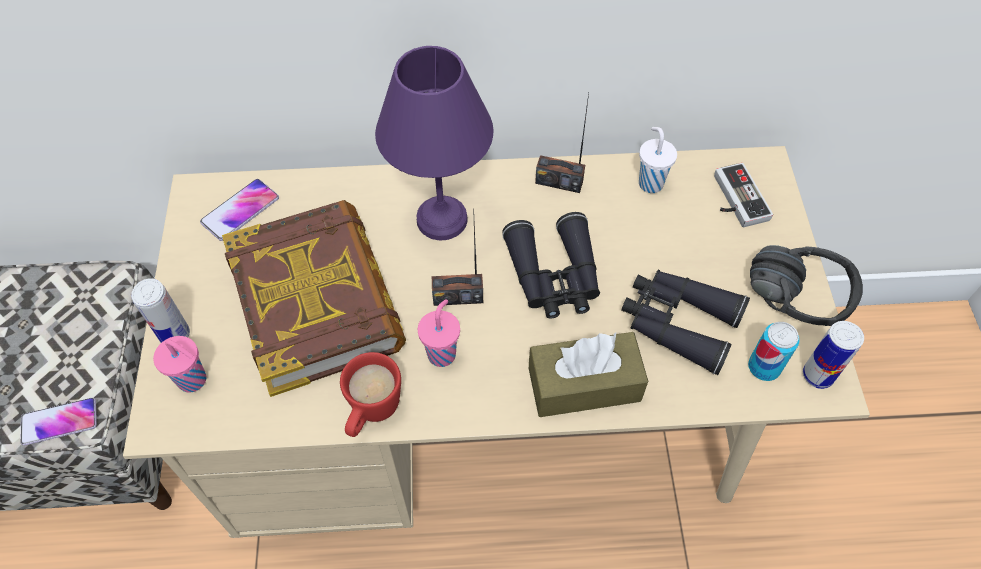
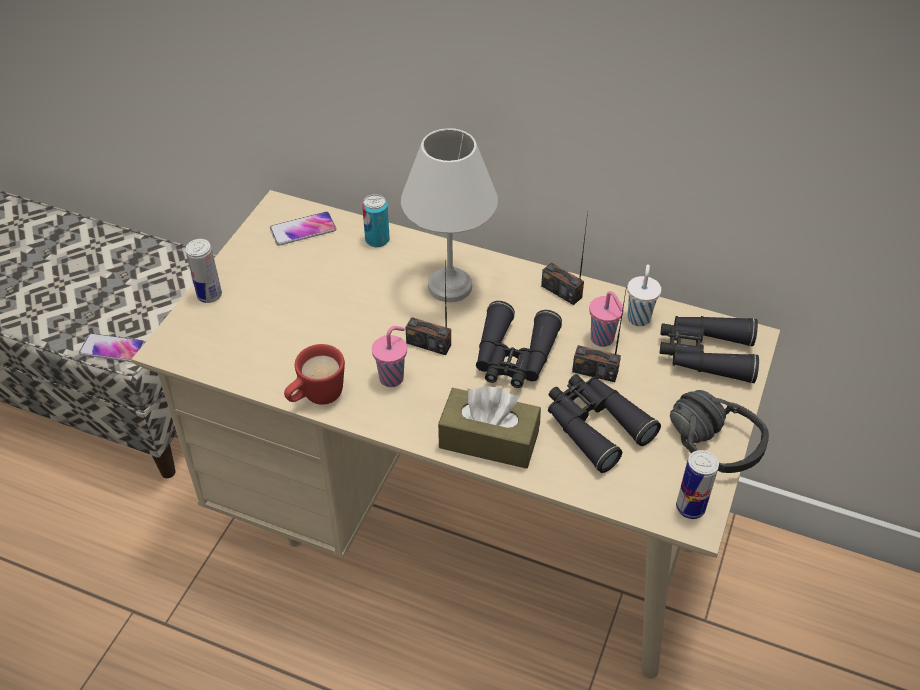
camera: 25 degrees right, 10 degrees down
(194, 380) = (205, 329): pink cup -> pink cup (603, 339)
(317, 301) = (321, 309): book -> none
(439, 220) = (447, 286): purple table lamp -> white table lamp
(643, 260) = (595, 371): none -> radio
(734, 199) = (705, 354): game controller -> black binoculars
(764, 367) = (647, 484): can -> can (377, 240)

